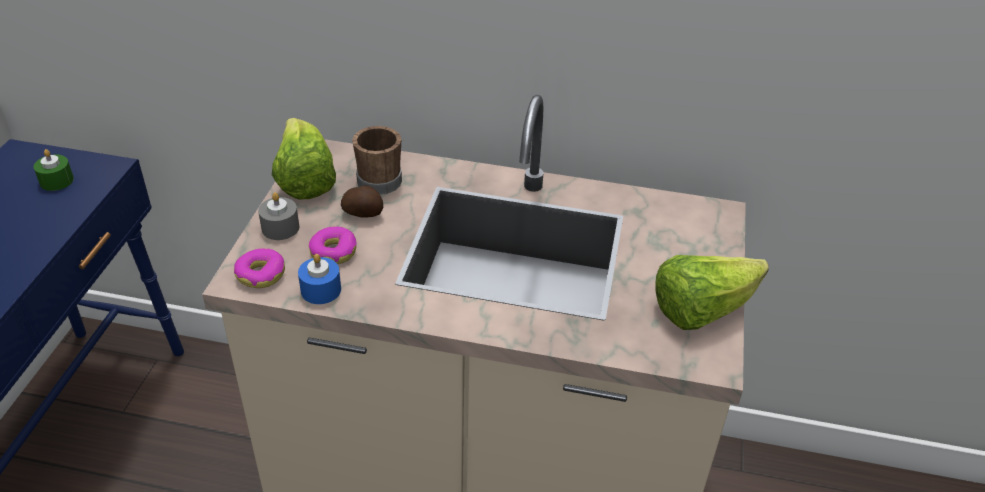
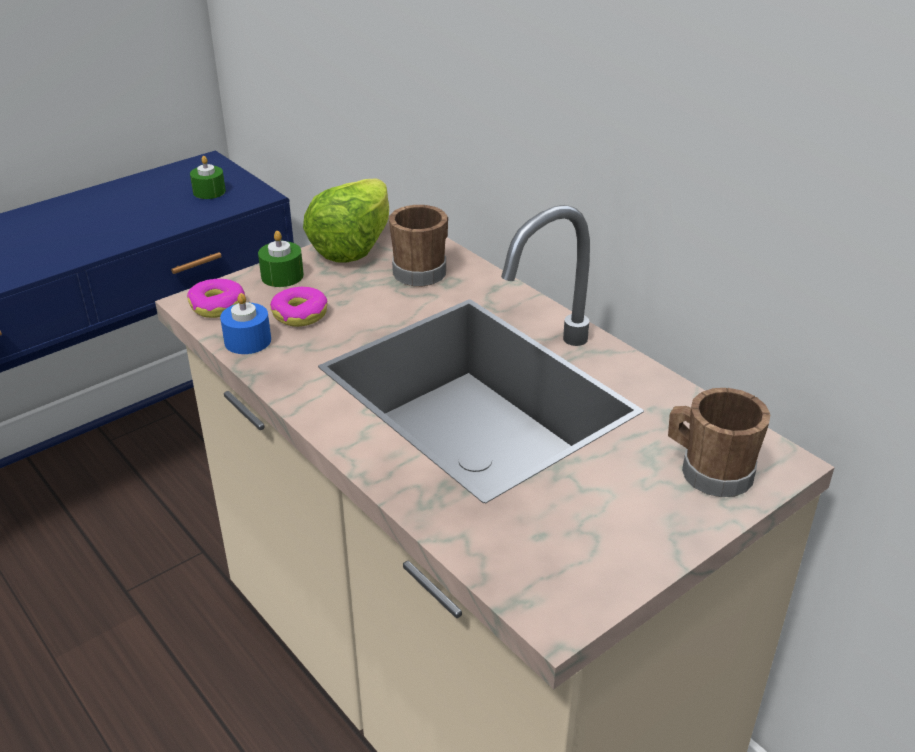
camera: 40 degrees right, 5 degrees down
(280, 228) = (282, 276): grey candle -> green candle
(363, 213) = (369, 294): potato -> none
(693, 236) = (708, 471): none -> brown mug
(701, 310) = (615, 553): lettuce -> none

